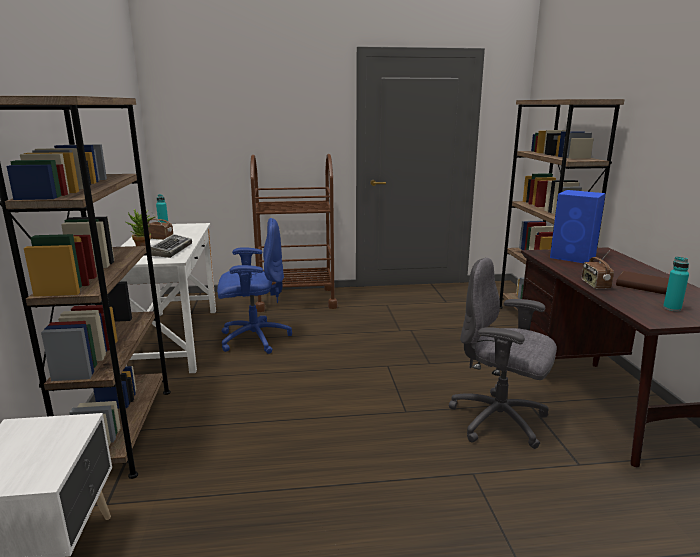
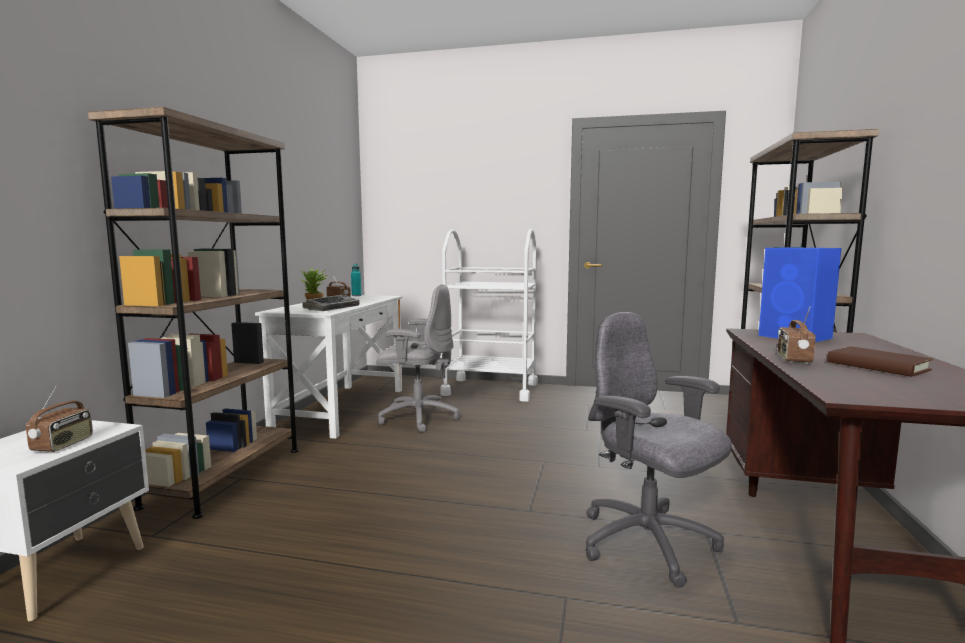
camera: 20 degrees right, 10 degrees down
(55, 451) = (63, 445): none -> radio
(253, 339) = (417, 417): blue office chair -> grey office chair
(296, 299) = (490, 389): brown cart -> white cart
(672, 308) = (897, 388): turquoise bottle -> none

